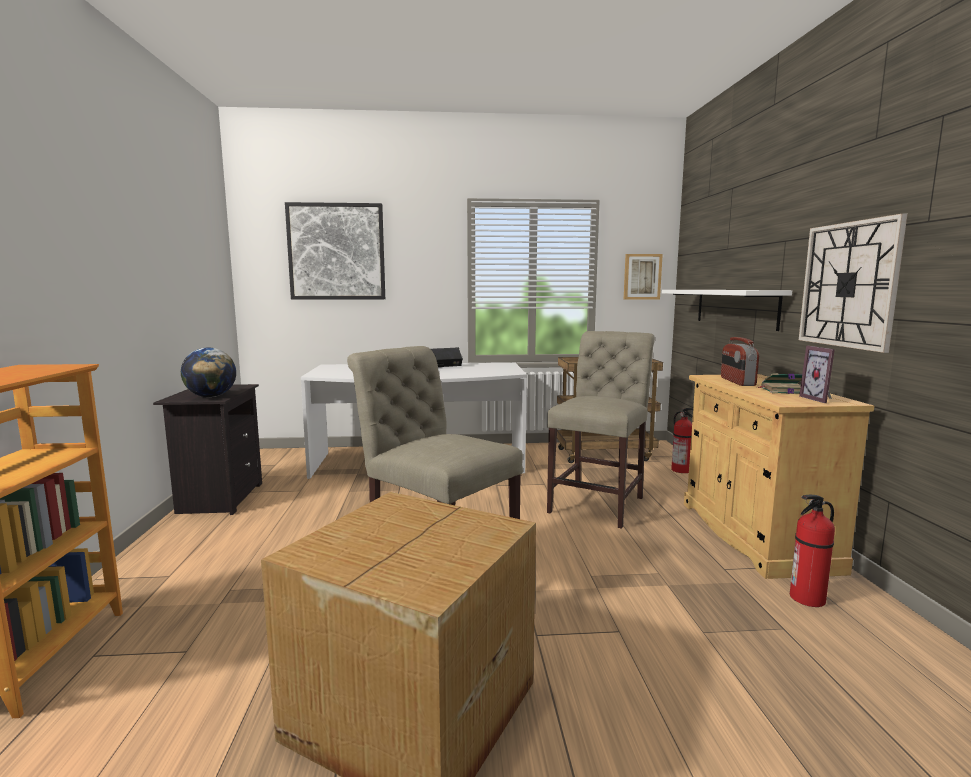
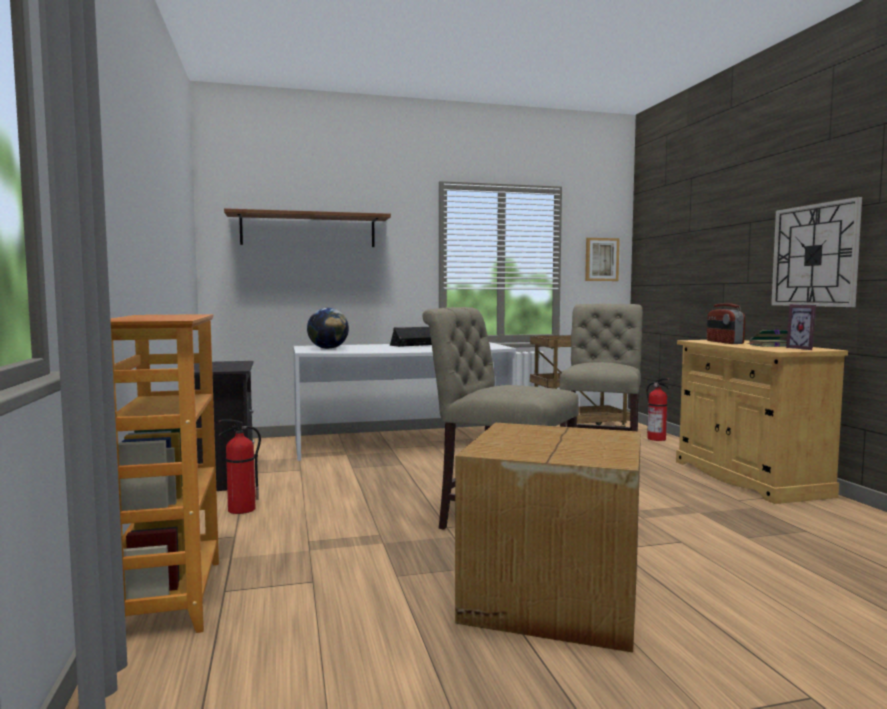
camera: 10 degrees left, 5 degrees down
(211, 396) = (226, 368): globe -> globe (328, 348)
(336, 252) = (308, 230): picture -> brown shelf
(735, 307) = (701, 283): white shelf -> none
(807, 599) = (813, 513): fire extinguisher -> fire extinguisher (241, 510)

